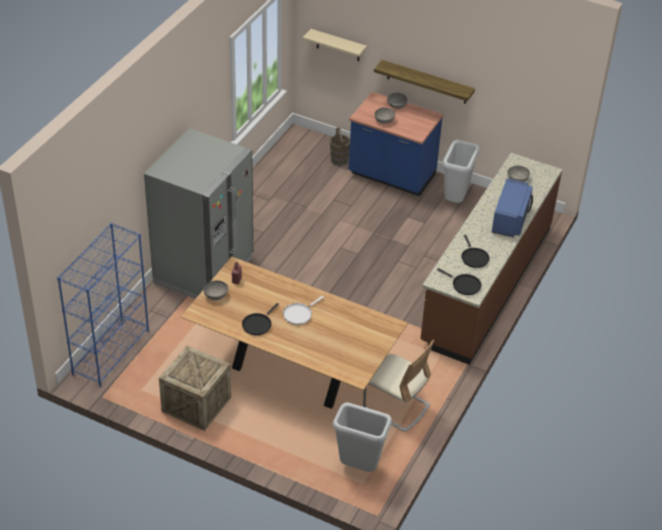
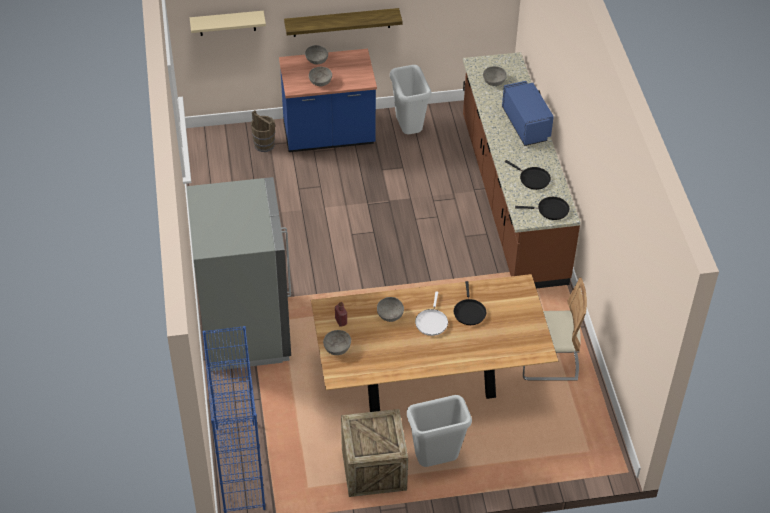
camera: 35 degrees left, 5 degrees up
(258, 324) = (405, 354): black frying pan -> black frying pan (469, 312)
(275, 294) = (390, 315): none -> grey bowl
(358, 468) = (571, 438): grey trash can -> grey trash can (436, 462)

